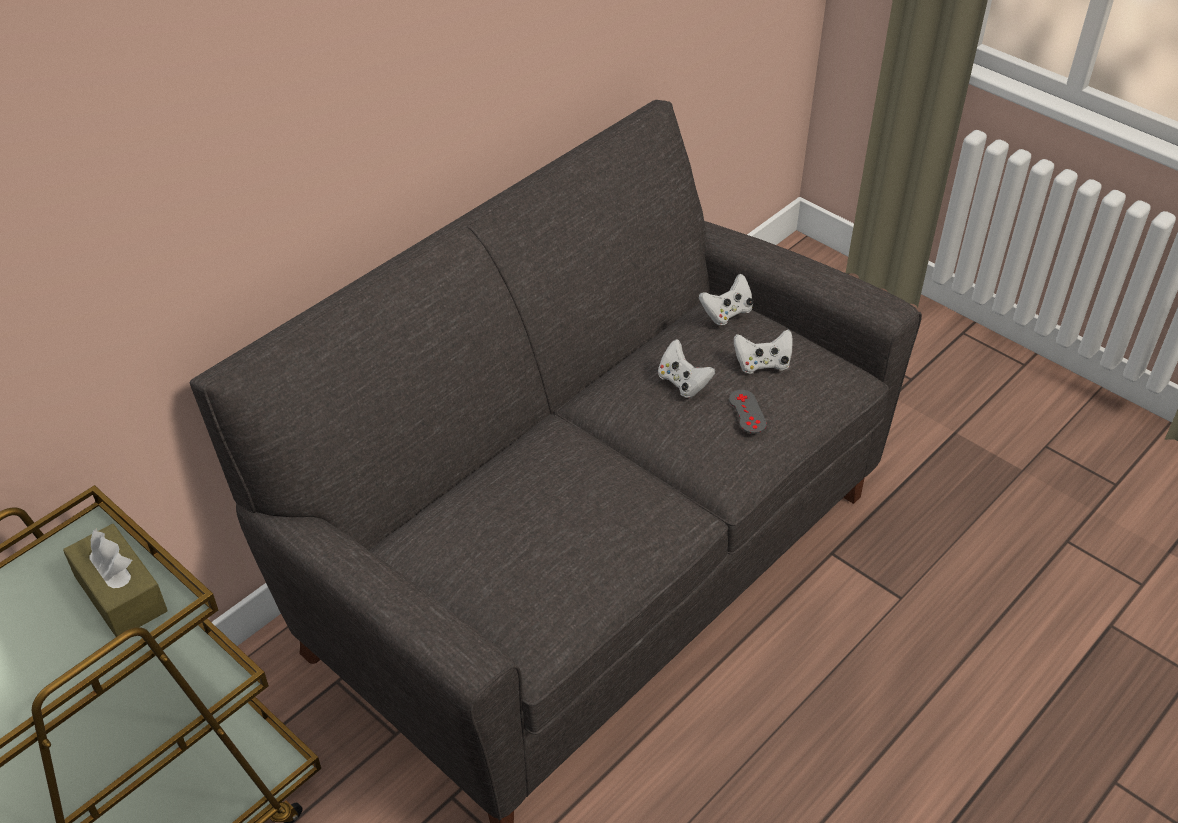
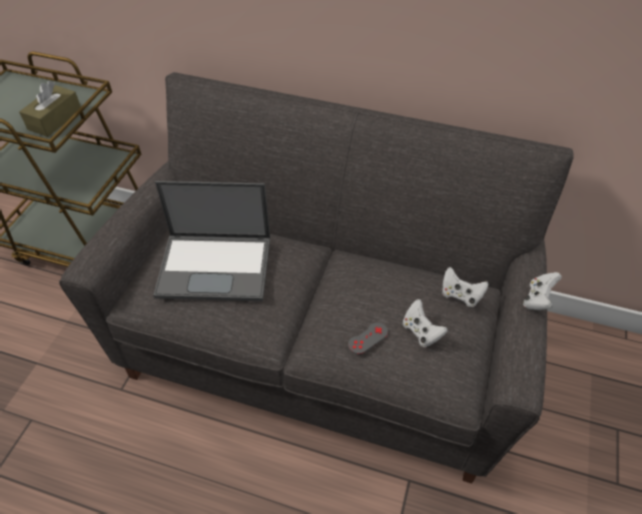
camera: 65 degrees right, 5 degrees up
(538, 522) = (216, 266): none -> laptop
(683, 383) = (373, 293): white game controller -> white game controller (537, 299)

